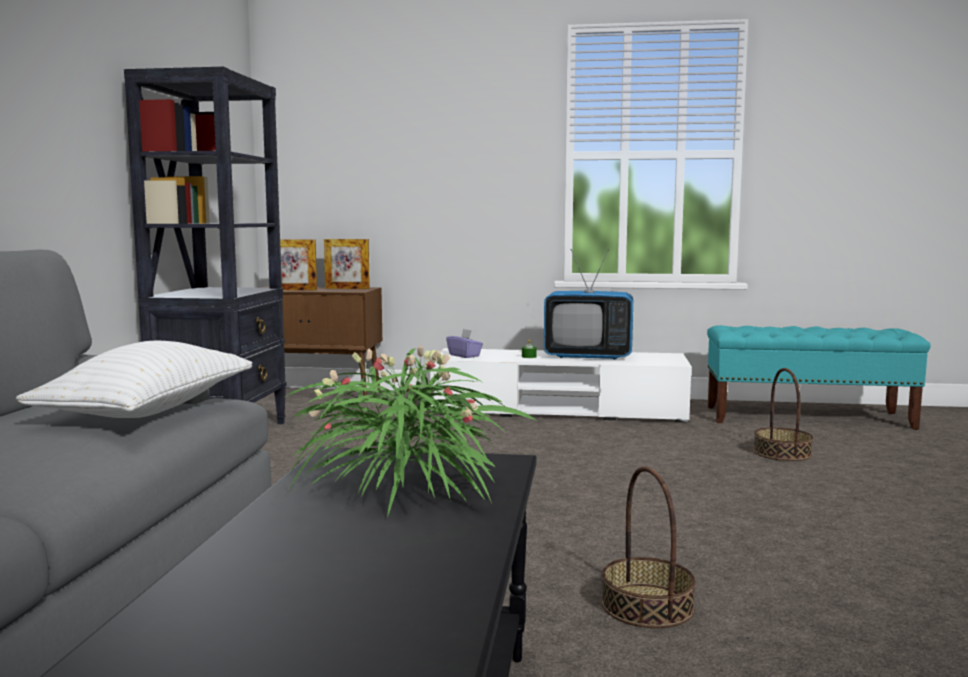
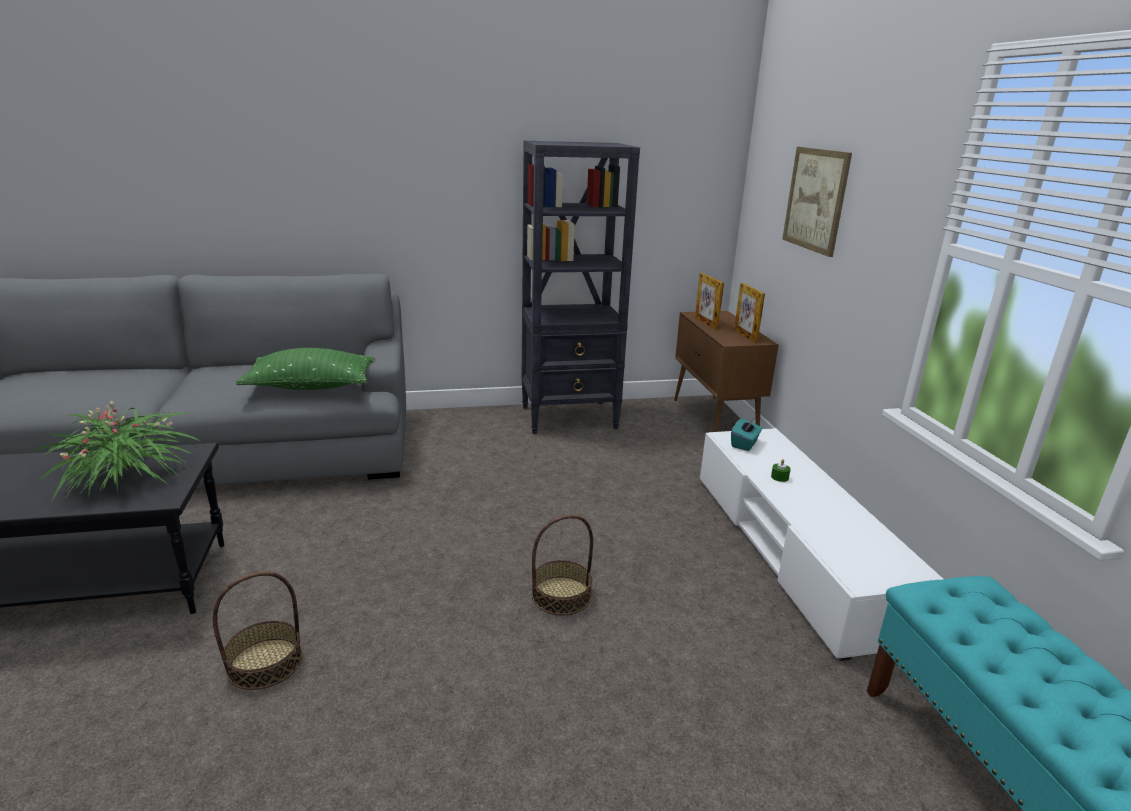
camera: 70 degrees right, 15 degrees up
(149, 411) = (311, 387): white pillow -> green pillow
(397, 147) = (815, 200): none -> picture
(464, 355) = (744, 444): purple tissue box -> turquoise tissue box
(588, 356) = (826, 513): television -> none
(782, 453) = (757, 764): basket -> basket (561, 595)

